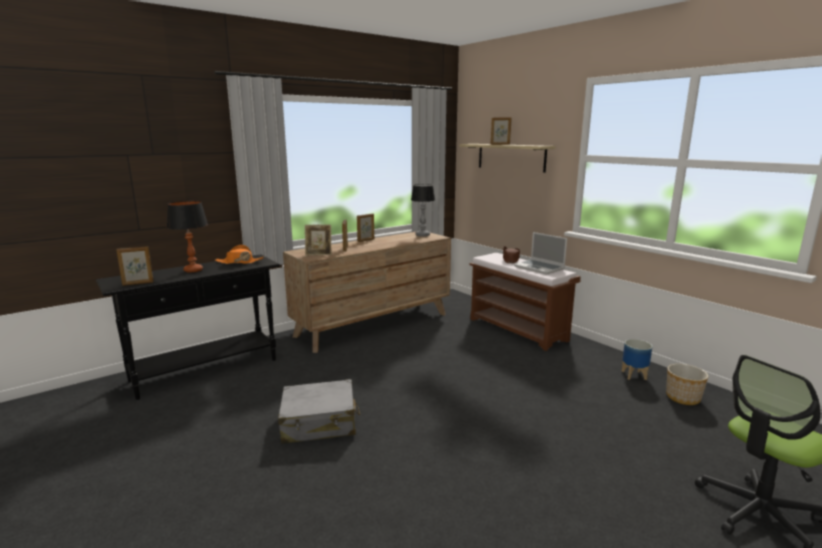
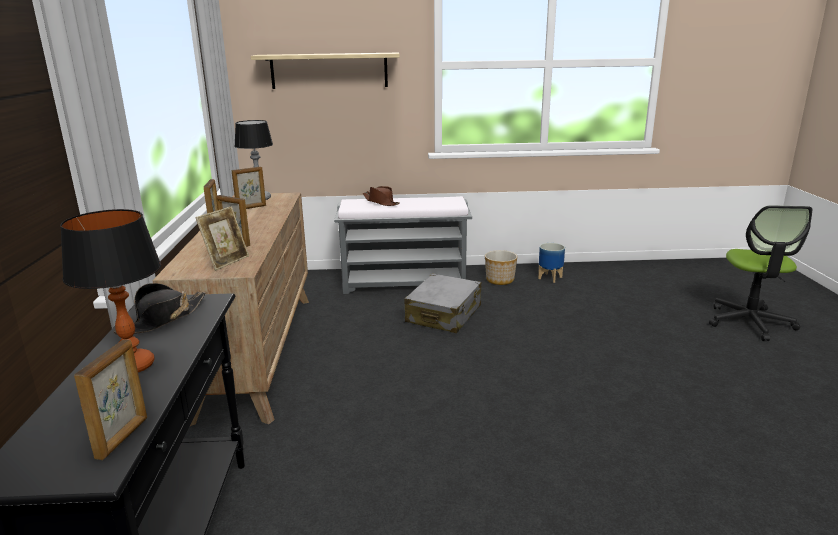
camera: 55 degrees left, 5 degrees up
(239, 262) = (163, 319): orange hat -> black hat
(319, 423) = (474, 475): grey suitcase -> grey suitcase (444, 314)
(500, 144) = (323, 54): picture frame -> picture frame (251, 207)
(518, 330) = (405, 283): brown bench -> grey bench
(540, 268) = (427, 201): laptop -> none
(683, 398) = (600, 278): planter -> planter (500, 280)

